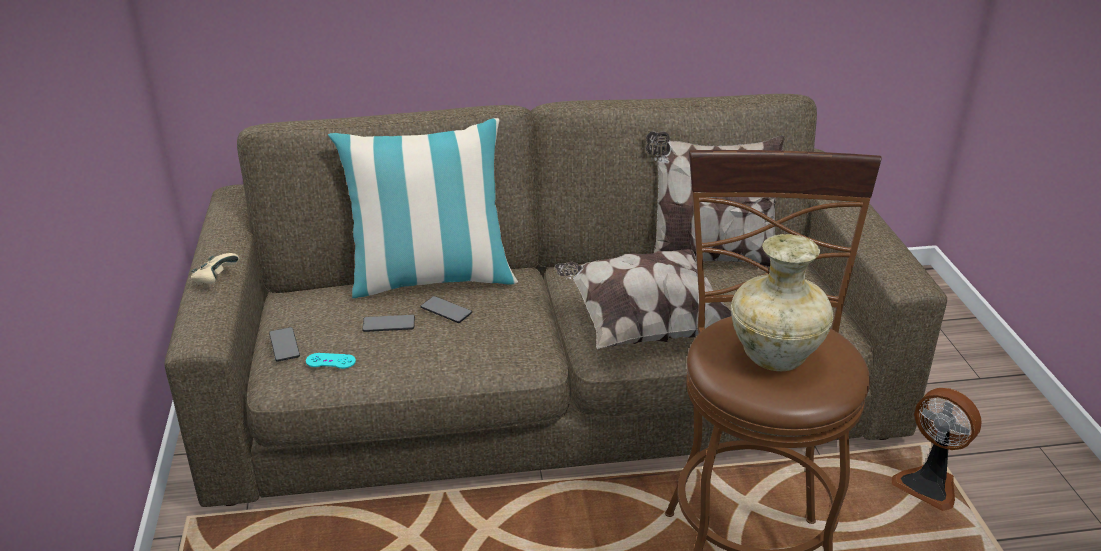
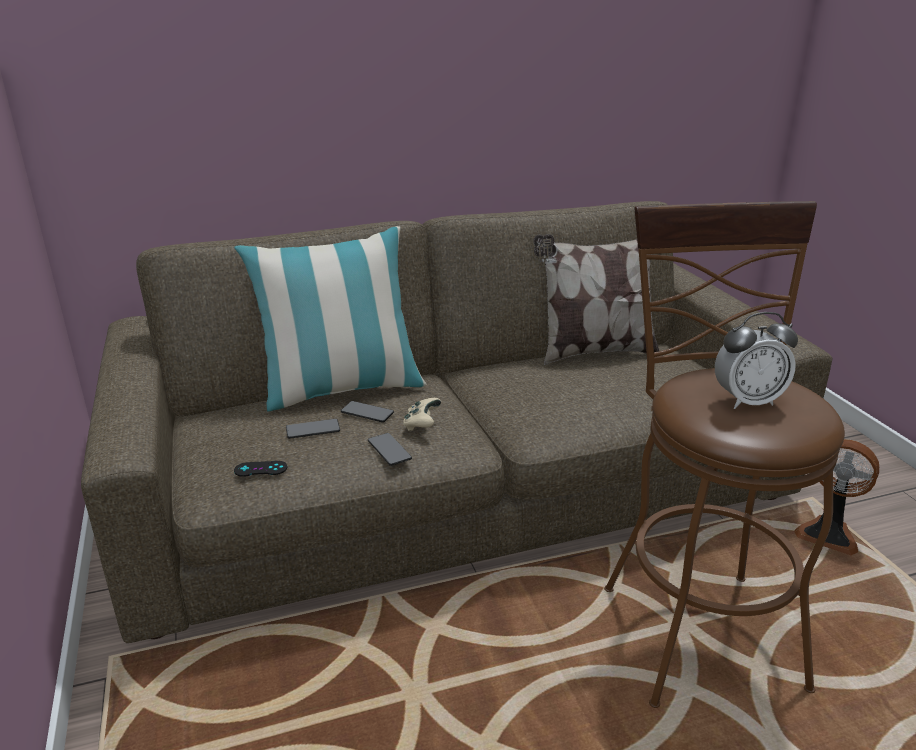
camera: 10 degrees left, 5 degrees down
(215, 279) = (127, 398): beige game controller -> beige game controller (422, 424)
(284, 345) = (206, 459): phone -> phone (389, 450)
(330, 361) = (260, 469): turquoise game controller -> black game controller
(644, 324) = (561, 408): pillow -> none
(775, 355) = (747, 401): beige vase -> alarm clock

